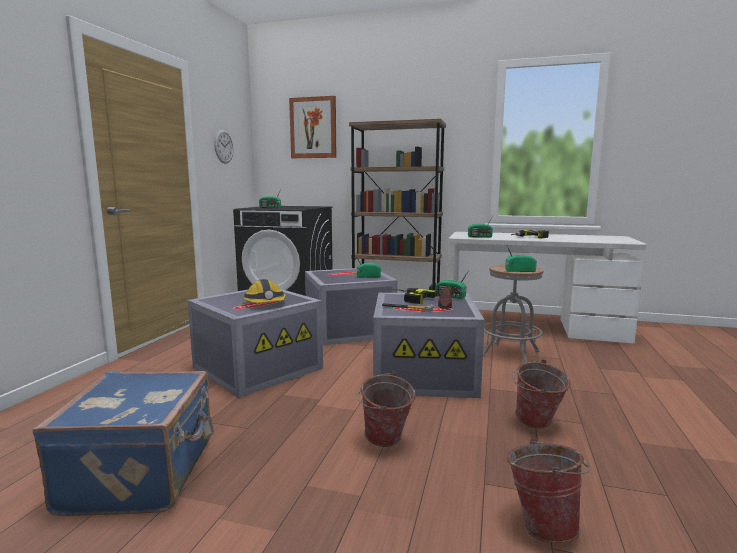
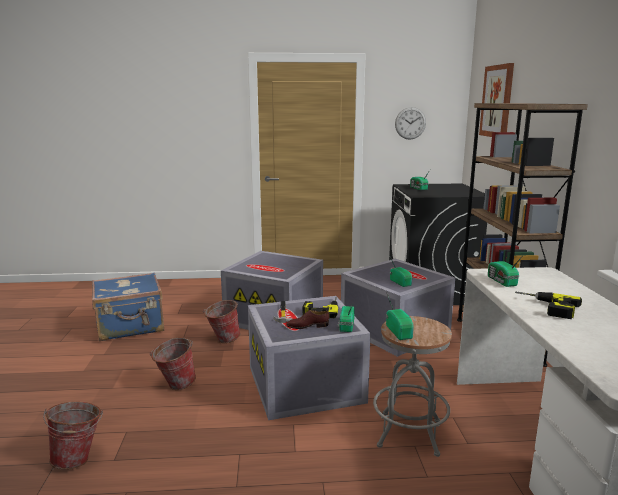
camera: 70 degrees right, 5 degrees up
(265, 304) = (263, 269): hard hat -> none
(536, 424) = (223, 455): bucket -> bucket (222, 340)

